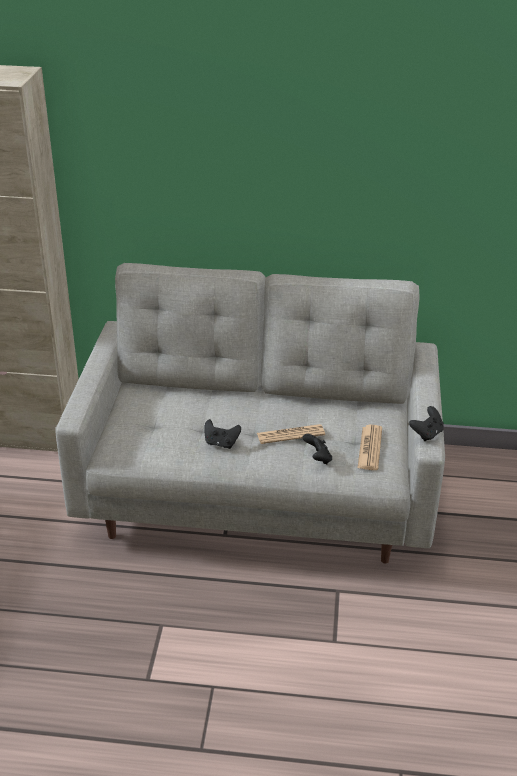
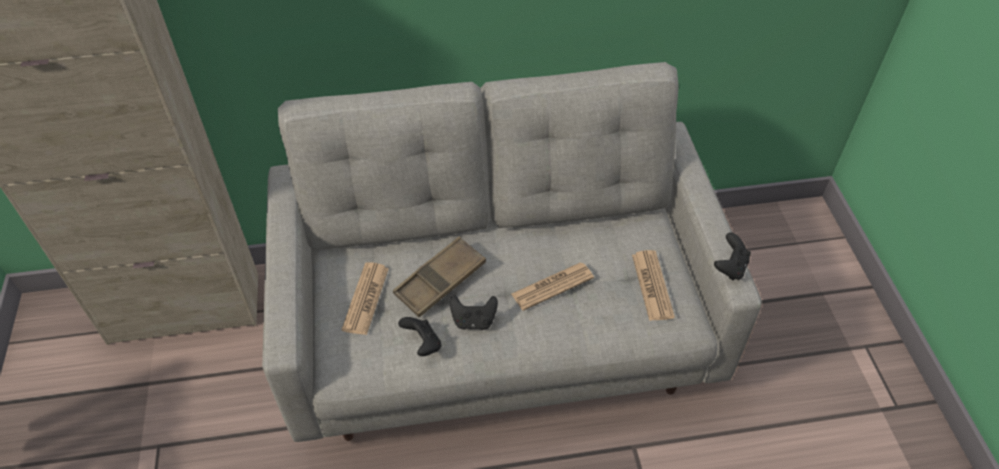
camera: 15 degrees left, 15 degrees up
(147, 416) = (366, 299): none -> newspaper
(206, 416) = (440, 281): none -> brown tray
(317, 458) = (598, 316): black game controller -> black game controller (423, 344)

